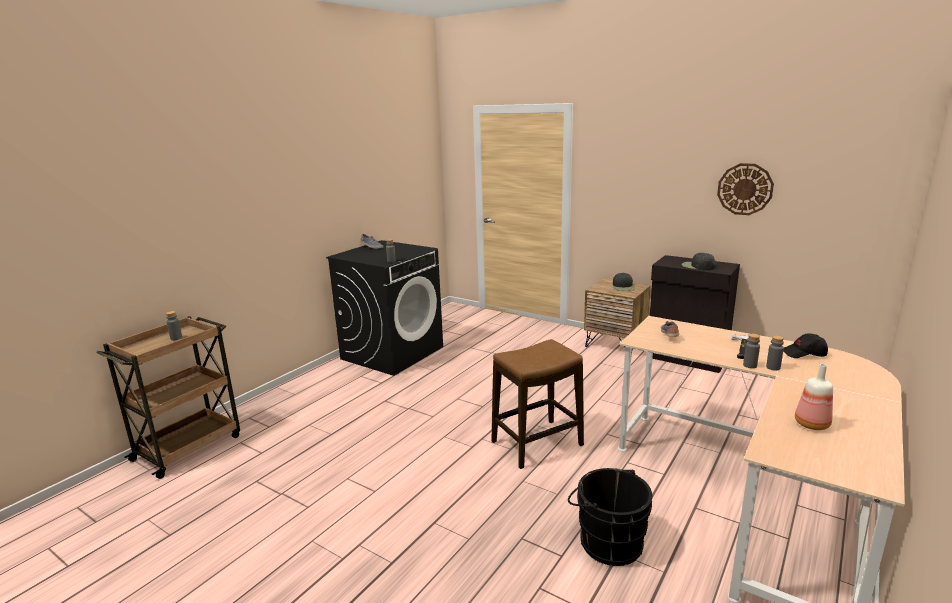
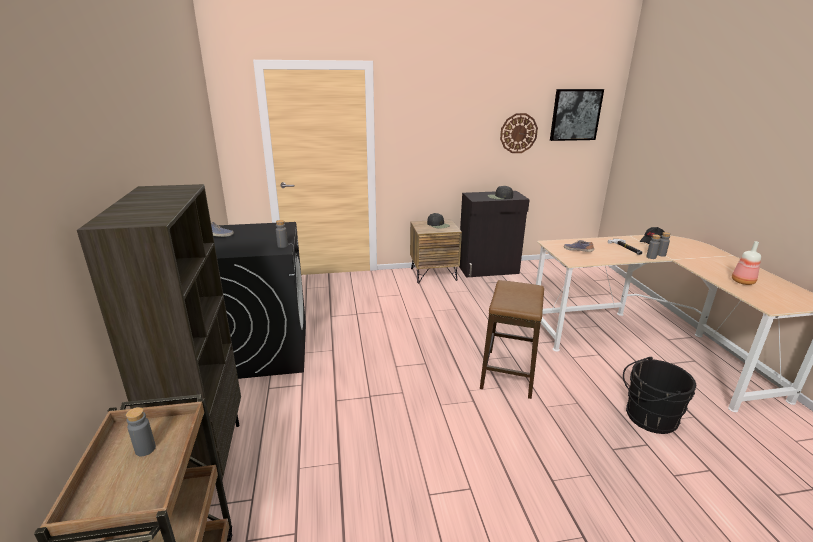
camera: 45 degrees left, 5 degrees up
(279, 397) = (207, 460): none -> brown bookcase
(839, 169) = (575, 115): none -> picture

